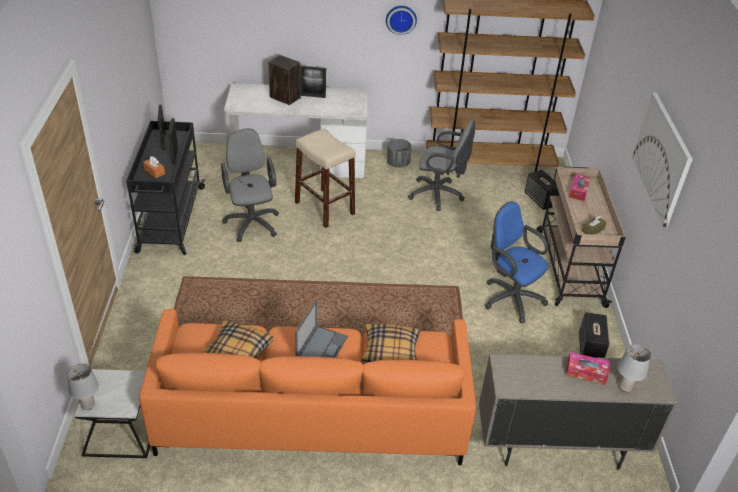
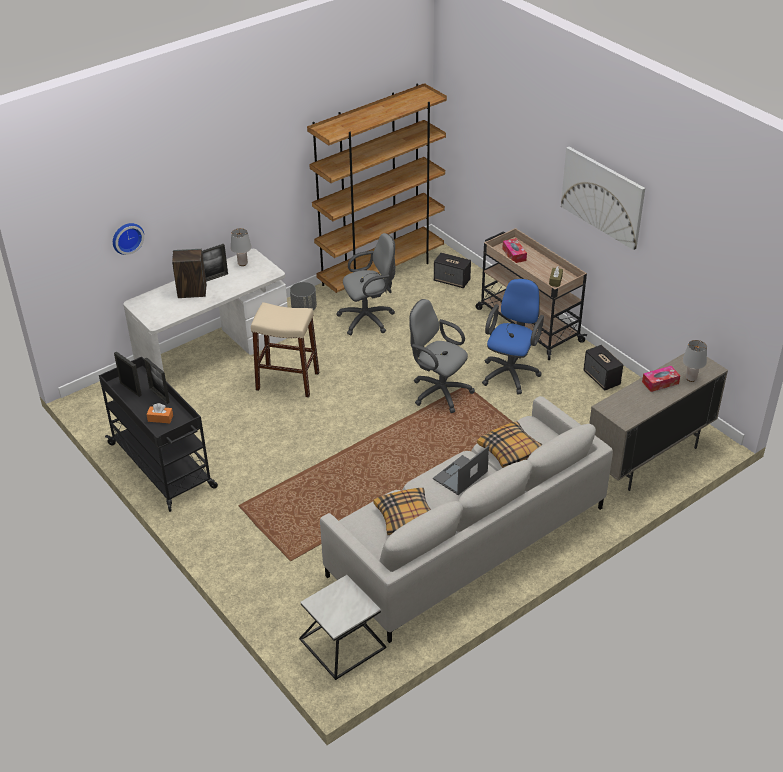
camera: 35 degrees left, 0 degrees up
(88, 405) = (334, 625): grey table lamp -> grey table lamp (242, 263)
(251, 221) = (239, 427): grey office chair -> grey office chair (438, 391)
(311, 414) = (467, 541): orange sofa -> grey sofa
(322, 347) = (460, 476): laptop -> laptop turned 120 degrees counterclockwise
(401, 19) = (272, 165): wall clock -> wall clock (126, 237)
(510, 297) = (511, 372): blue office chair -> blue office chair turned 105 degrees clockwise

